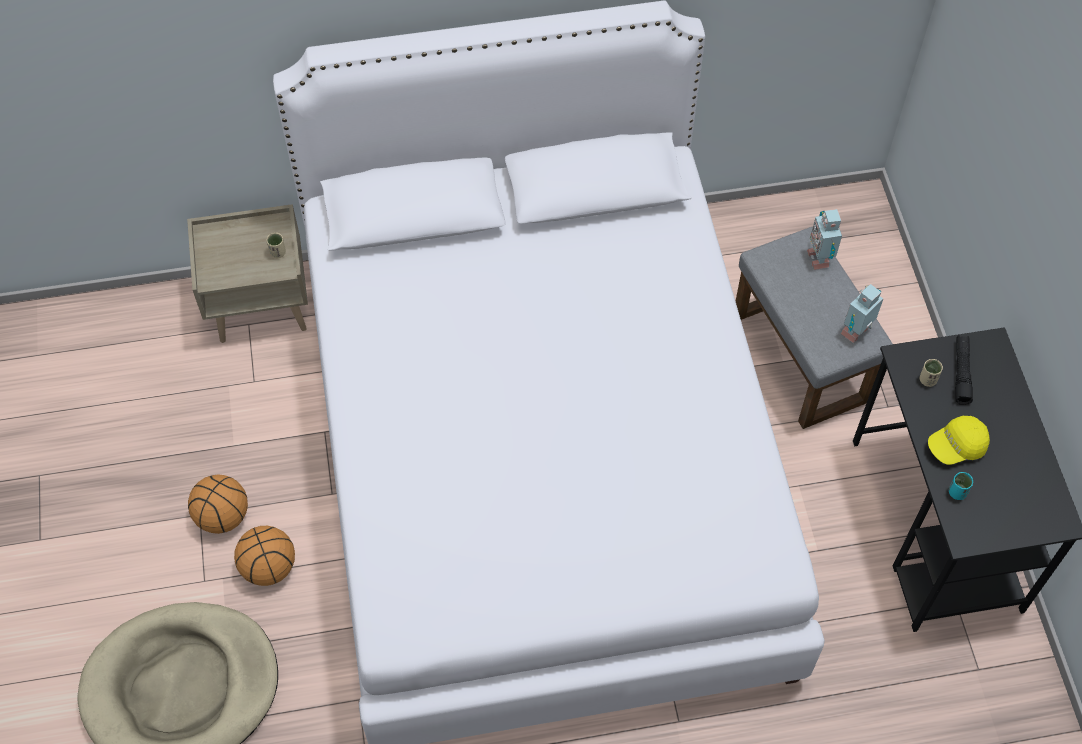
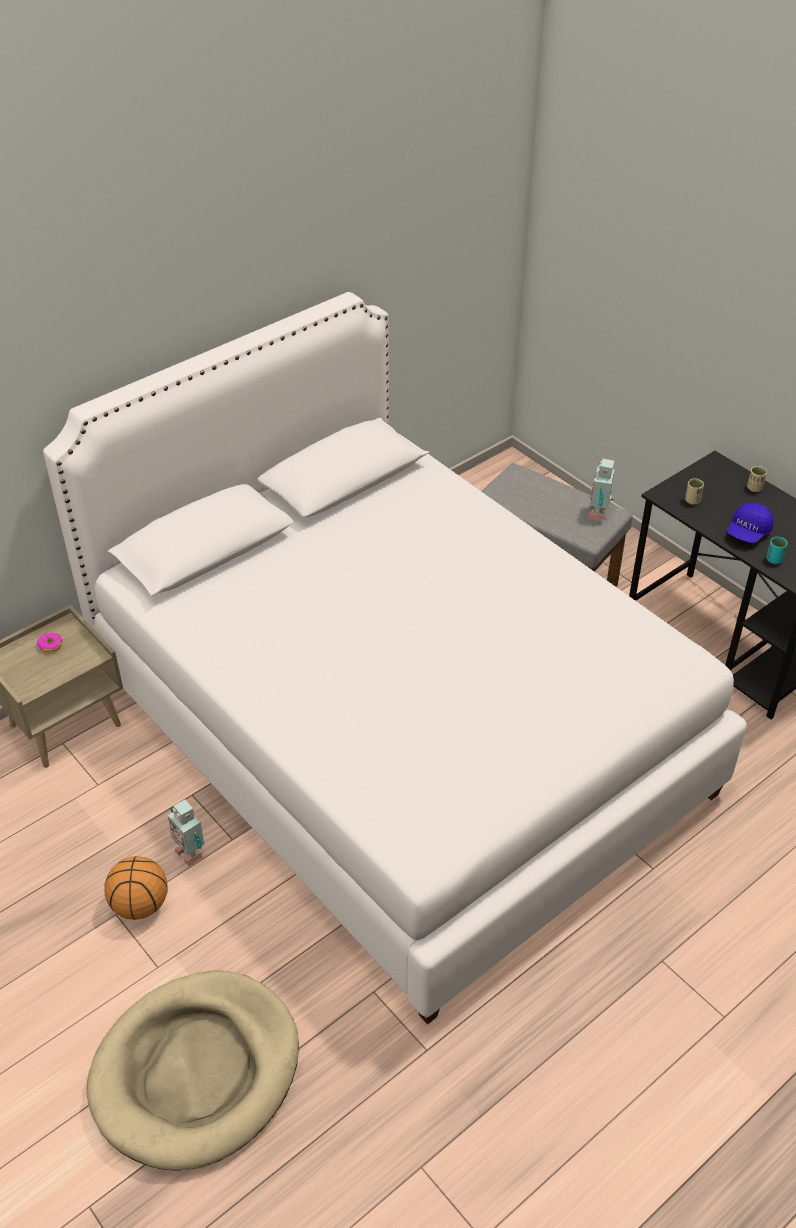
camera: 30 degrees left, 15 degrees down
(253, 240) = (50, 645): none -> donut
(269, 567) = (214, 924): basketball -> none
(278, 253) = (80, 646): beige cup -> beige cup (754, 488)
(820, 258) = (534, 479): toy robot -> toy robot (190, 852)
(956, 446) = (748, 532): yellow cap -> blue cap
(961, 373) = (711, 487): black flashlight -> none

